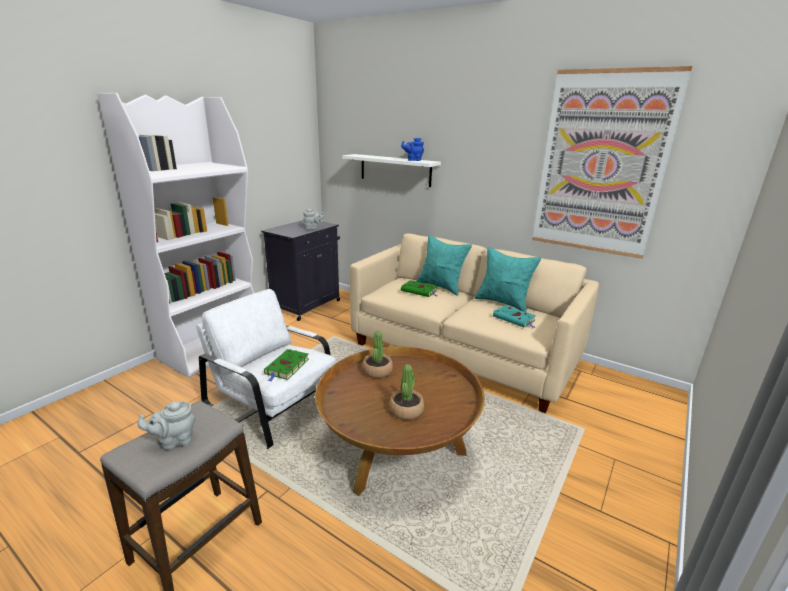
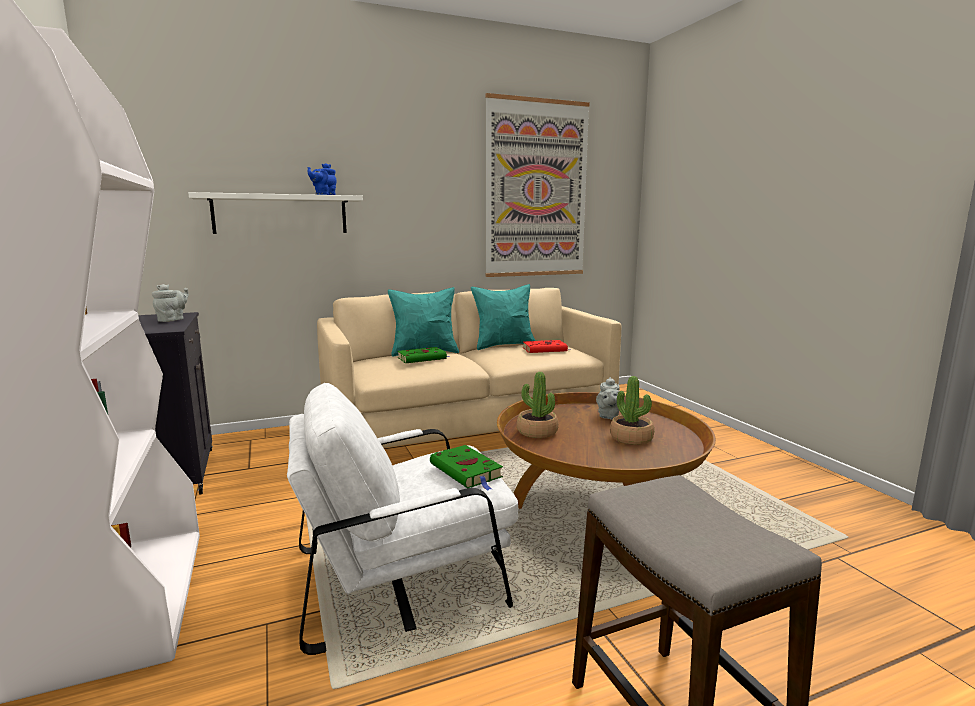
camera: 55 degrees left, 10 degrees down
(174, 441) = (700, 521): grey teapot -> grey teapot (608, 416)
(515, 319) = (546, 349): turquoise book -> red book

